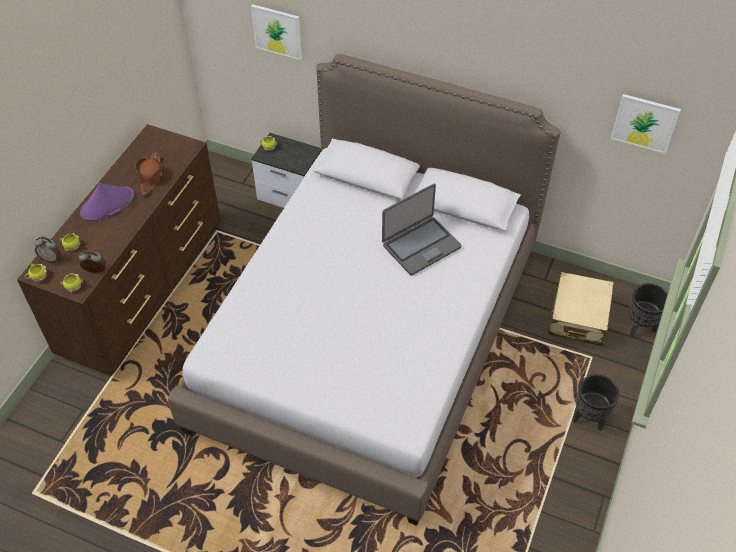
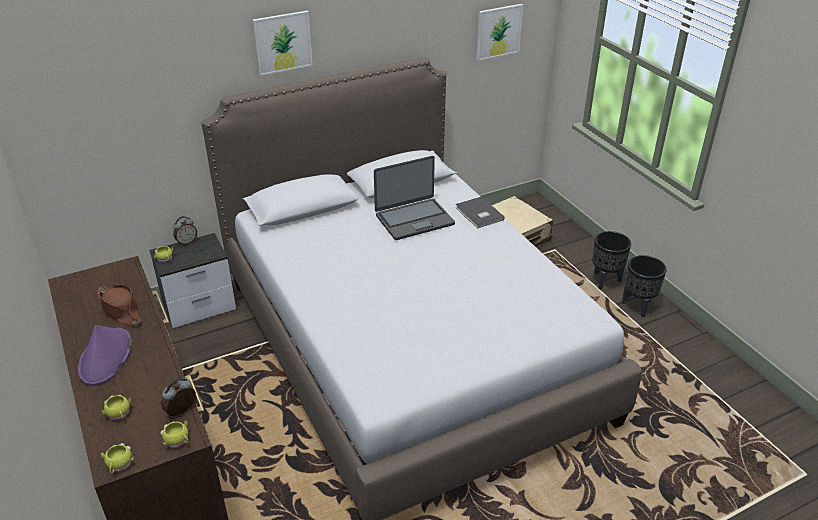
camera: 50 degrees left, 15 degrees down
(51, 258) = (110, 440): alarm clock -> alarm clock (187, 242)
(277, 31) = (138, 111): picture -> picture (282, 42)
(420, 245) = (414, 219): laptop -> laptop turned 60 degrees clockwise
(471, 279) = (478, 214): none -> grey book
(640, 327) = (552, 217): black planter -> black planter (638, 306)

